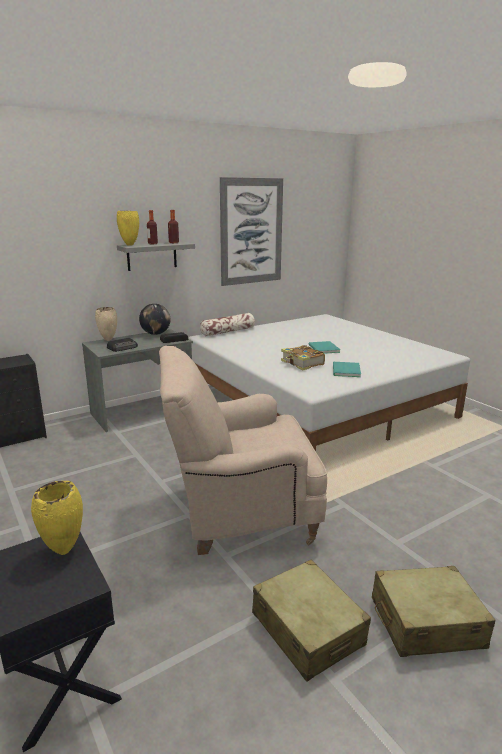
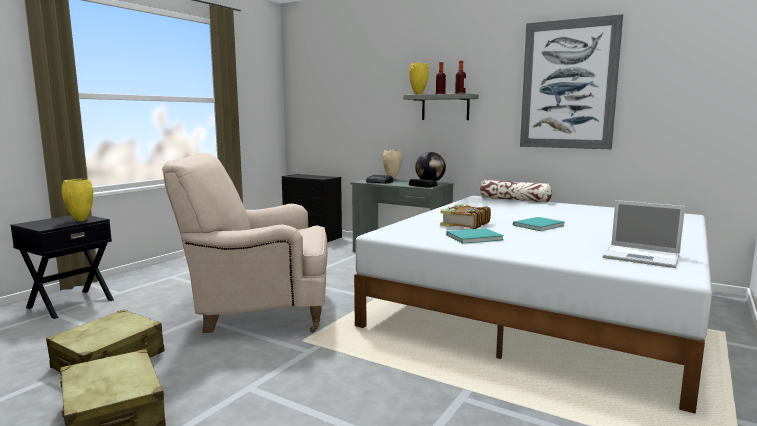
camera: 65 degrees right, 10 degrees down
(239, 515) = (260, 312): beige armchair -> beige armchair turned 60 degrees counterclockwise
(414, 351) = (643, 257): none -> laptop

